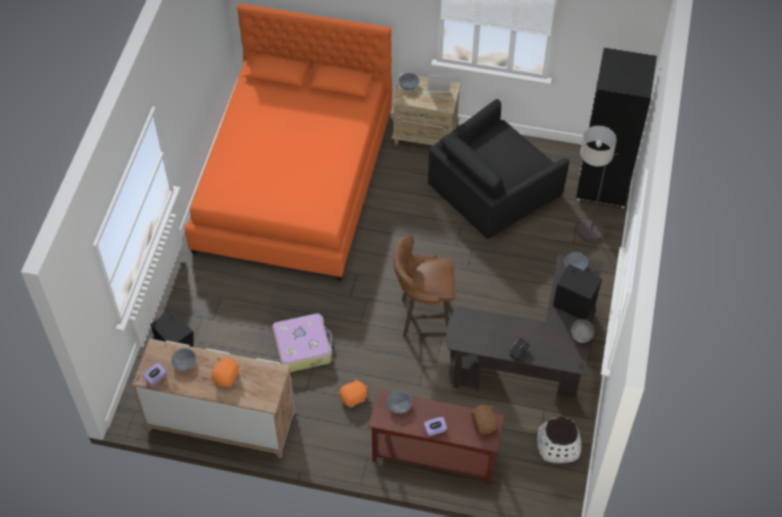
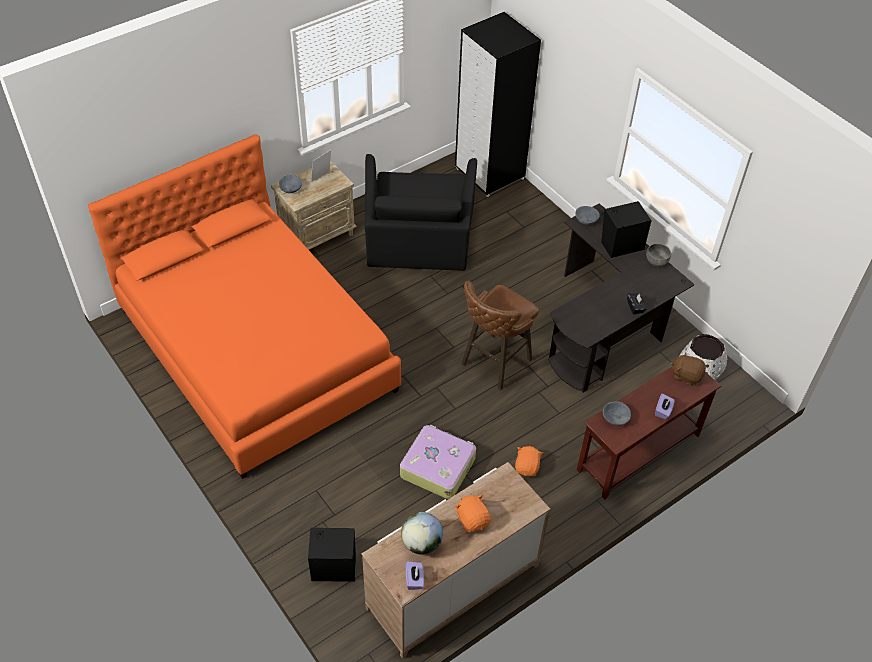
camera: 50 degrees left, 5 degrees down
(184, 363) = (421, 543): grey bowl -> globe
(583, 234) = (522, 215): grey floor lamp -> none

